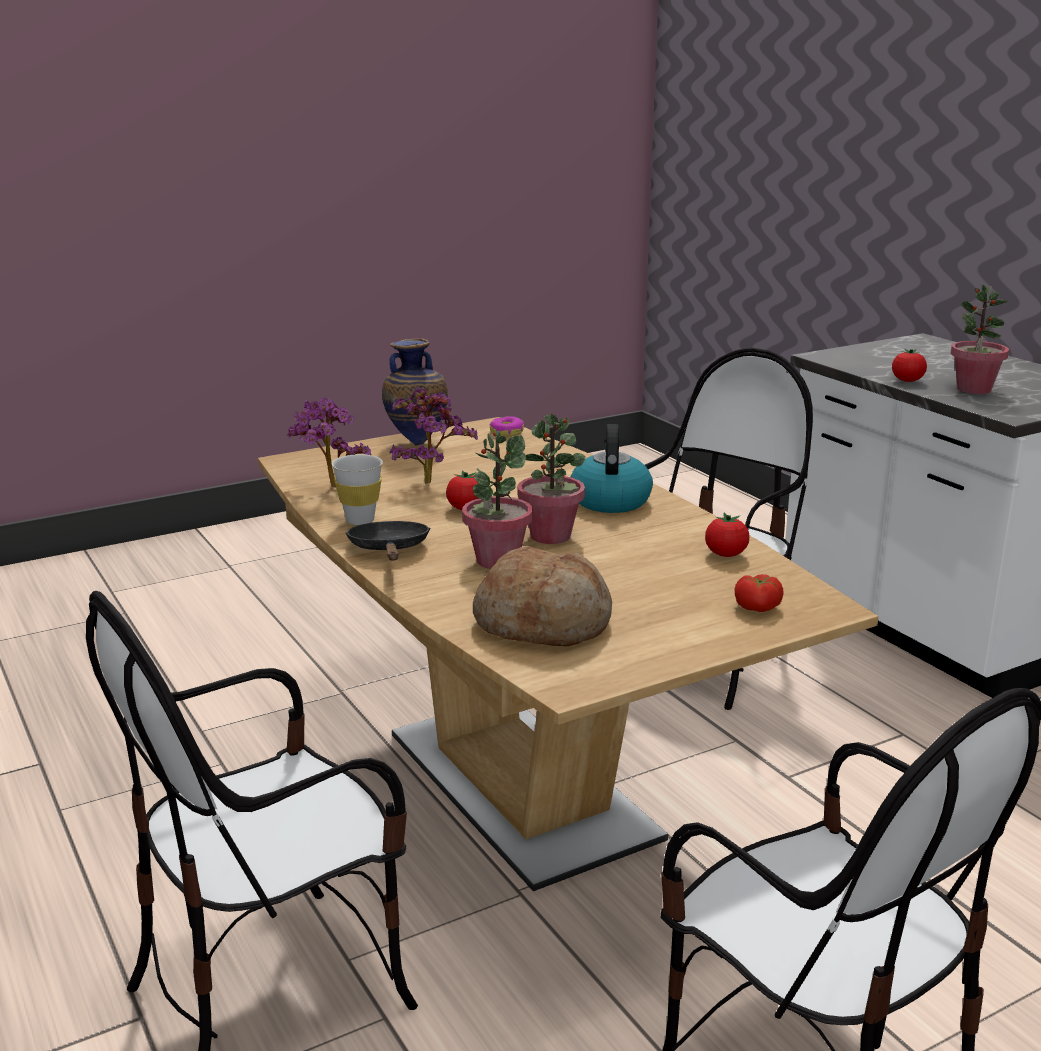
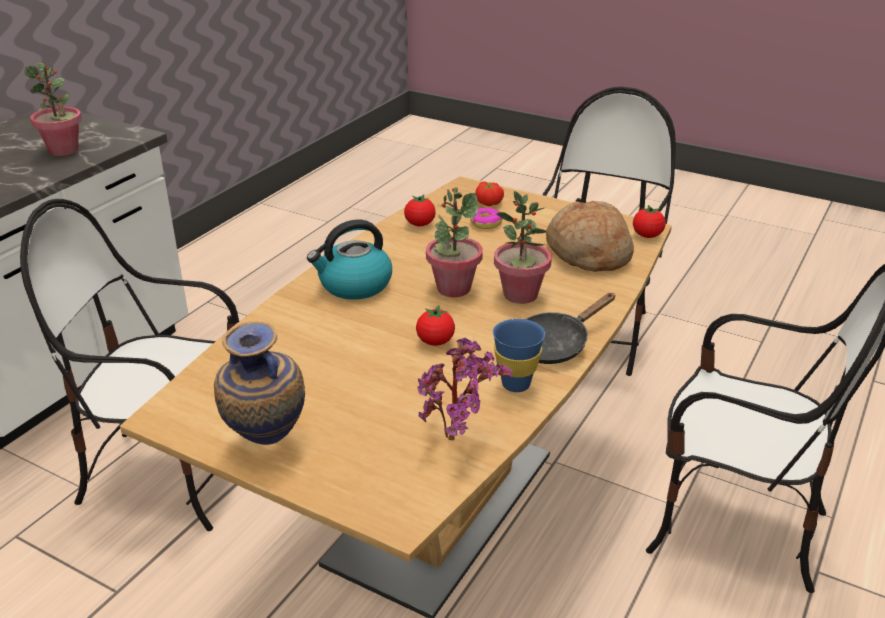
camera: 120 degrees left, 10 degrees up
(360, 520) = (516, 384): white cup -> blue cup
(429, 481) = (384, 386): potted plant -> none
(506, 432) = (187, 396): donut -> donut (486, 223)
(907, 381) = (44, 173): tomato -> tomato (647, 235)

